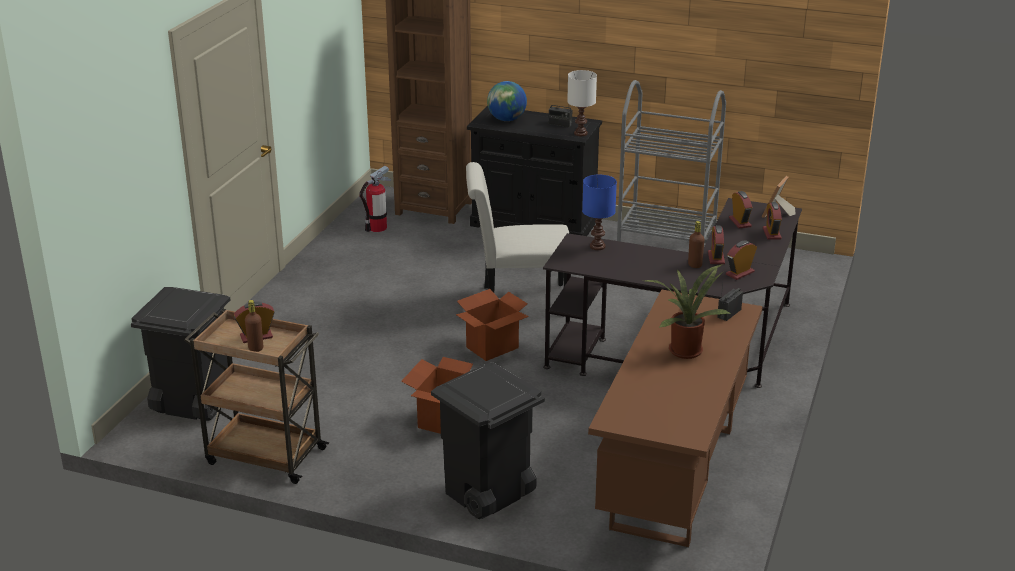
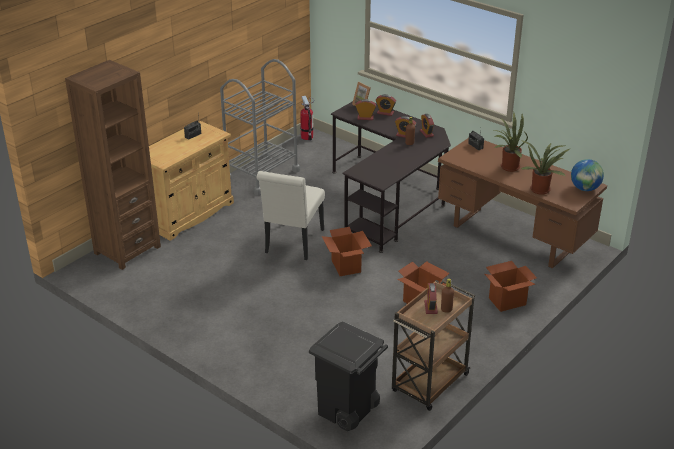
camera: 70 degrees left, 5 degrees up
(377, 228) = (137, 282): fire extinguisher -> fire extinguisher (307, 137)
(488, 495) = (507, 301): black trash can -> cardboard box
(507, 120) = (166, 152): globe -> globe (585, 188)
(533, 223) = (188, 214): black cabinet -> beige cabinet
(580, 133) = (215, 132): white table lamp -> none
(598, 246) = (368, 166): blue table lamp -> none
(637, 387) = (541, 189): none -> potted plant

